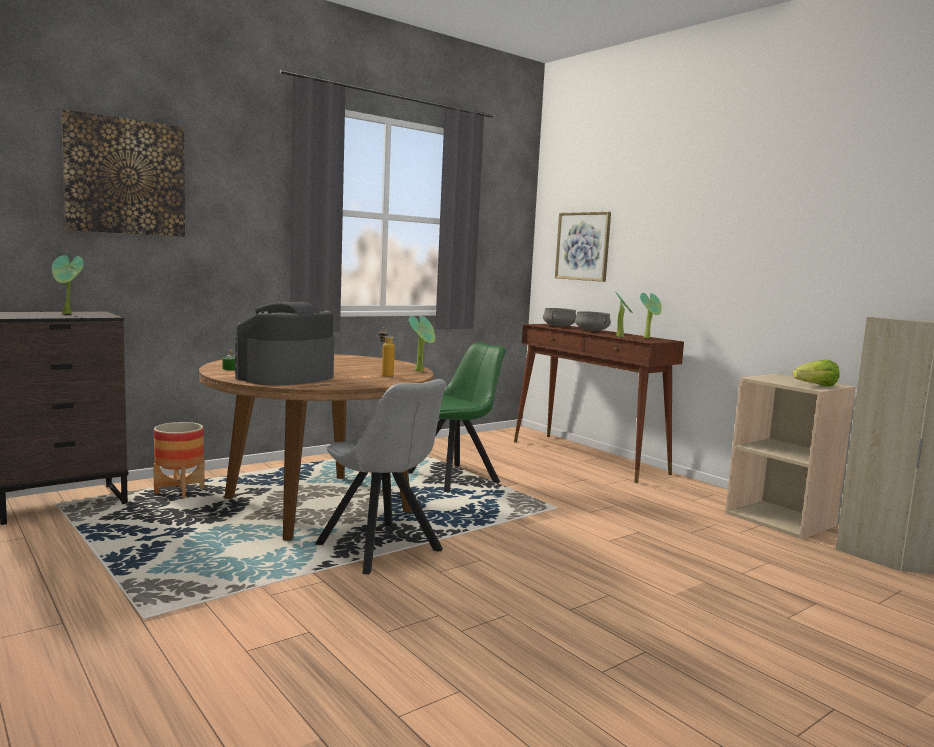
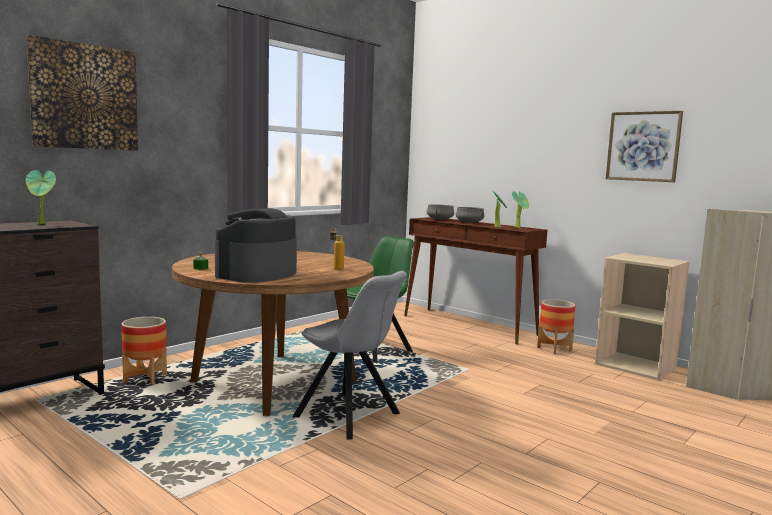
camera: 10 degrees left, 0 degrees up
(421, 371) = (360, 263): potted plant -> none
(583, 246) = (455, 153): picture -> picture (643, 146)
(682, 492) = (554, 349): none -> planter
(816, 386) = (664, 262): lettuce -> none

